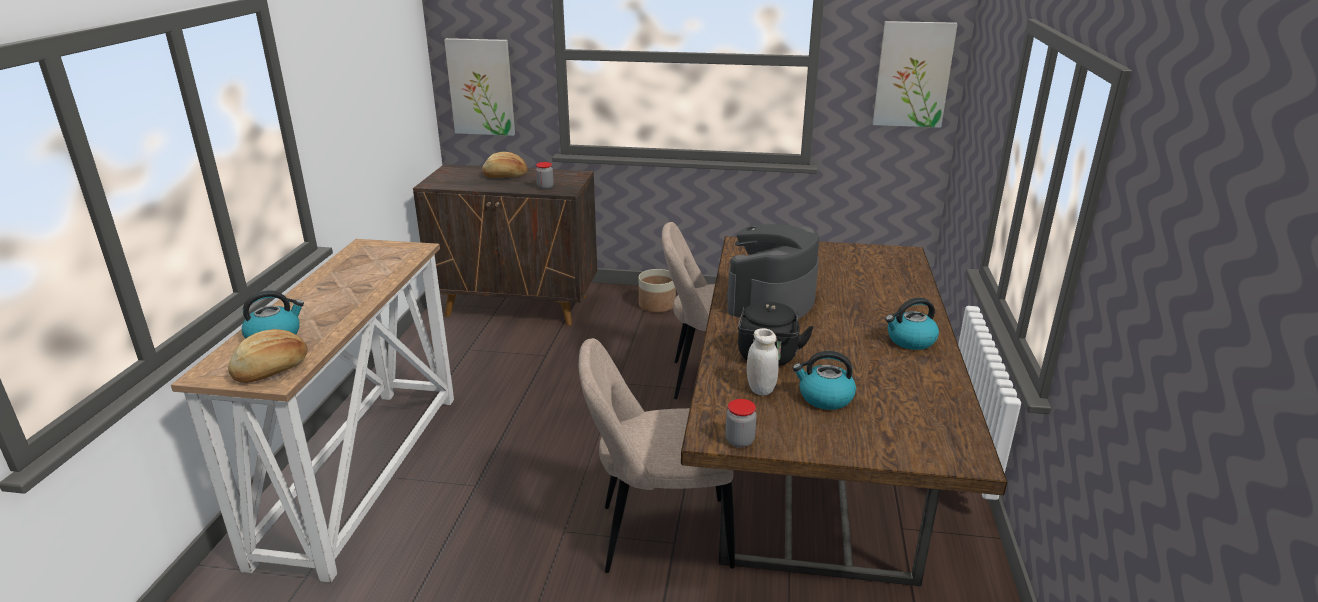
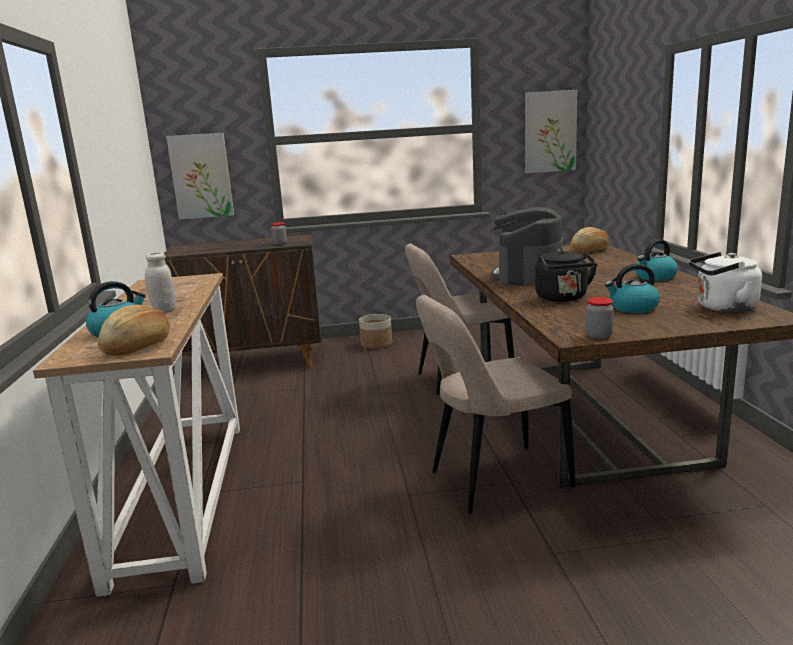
camera: 15 degrees left, 10 degrees down
(505, 176) = (237, 243): bread -> bread (589, 250)
(761, 389) = (578, 311): white jar -> white jar (164, 310)
(924, 424) = (722, 308): none -> white kettle

